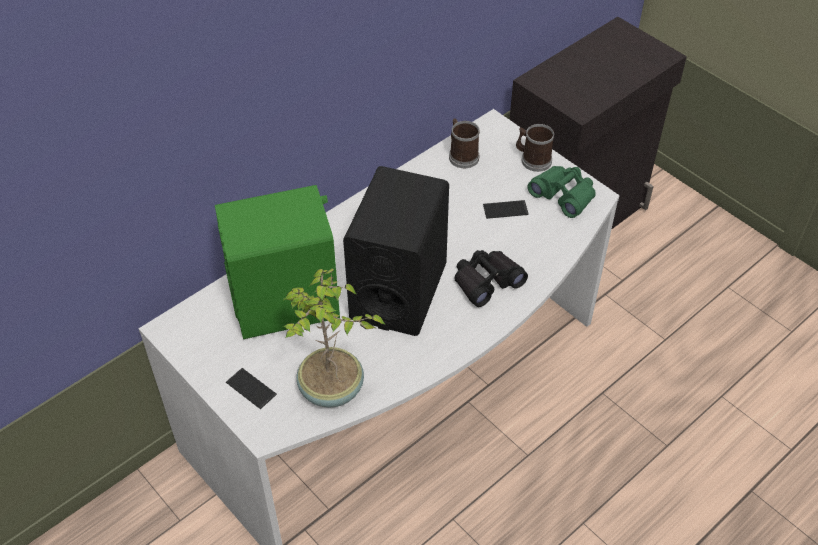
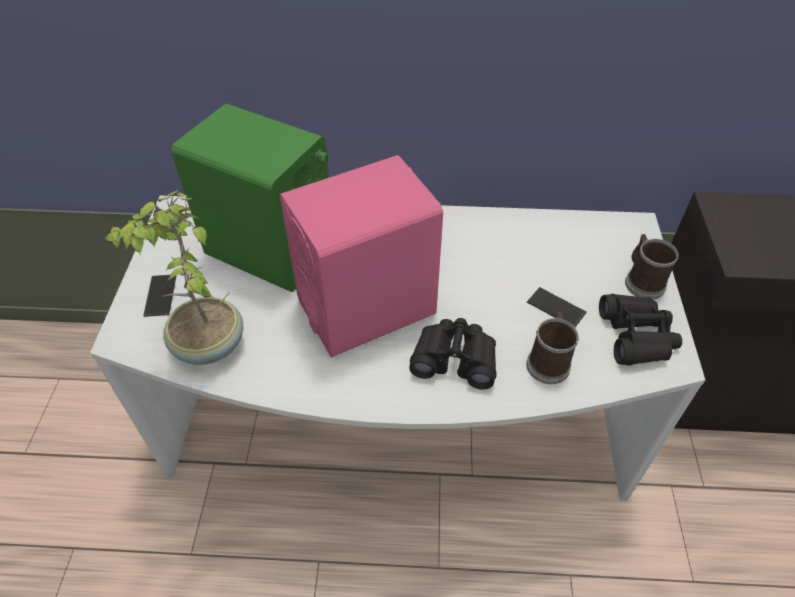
camera: 45 degrees right, 0 degrees up
(398, 291) = (367, 307): black speaker -> pink speaker
(462, 155) = (571, 233): mug -> mug (548, 361)
(563, 195) = (636, 336): green binoculars -> black binoculars

